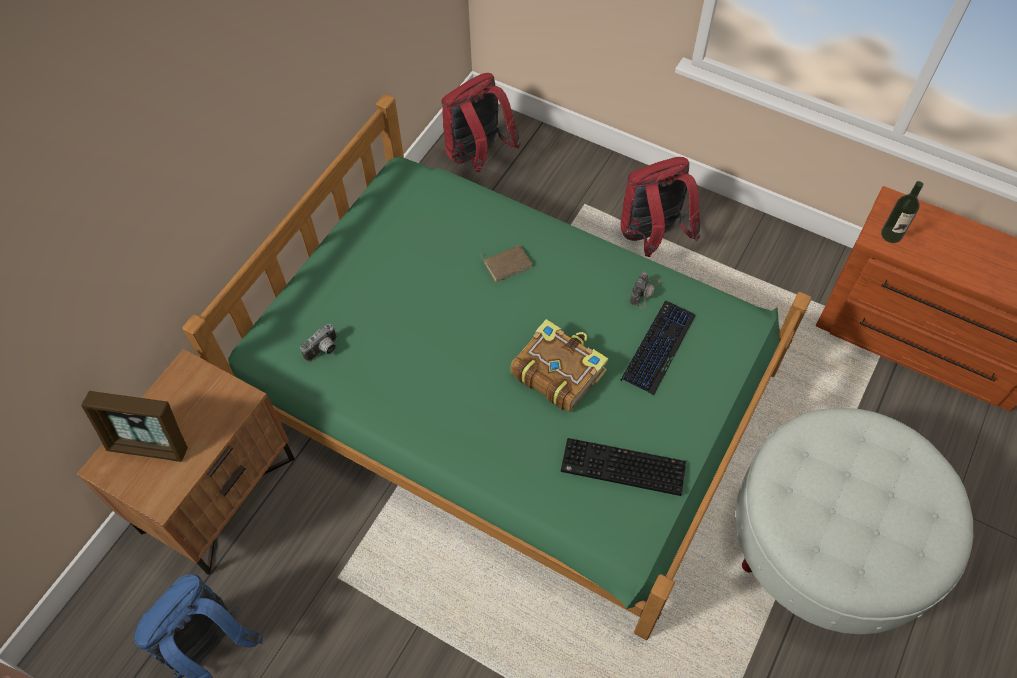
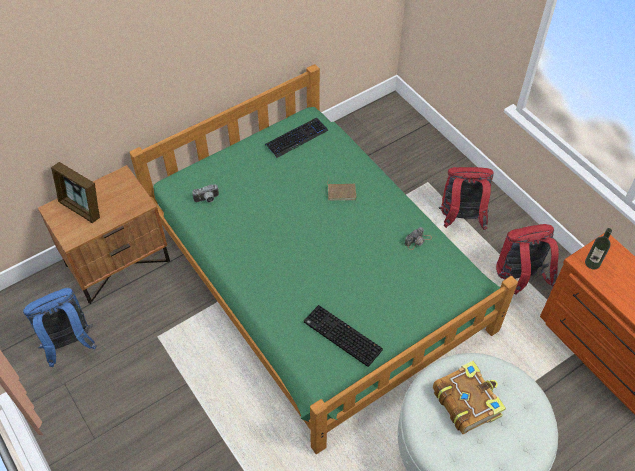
camera: 25 degrees right, 5 degrees down
(478, 156) = (375, 129): red backpack -> red backpack (519, 278)
(557, 371) = (335, 265): book -> book (466, 401)
(658, 347) = (406, 276): keyboard -> keyboard (296, 138)

